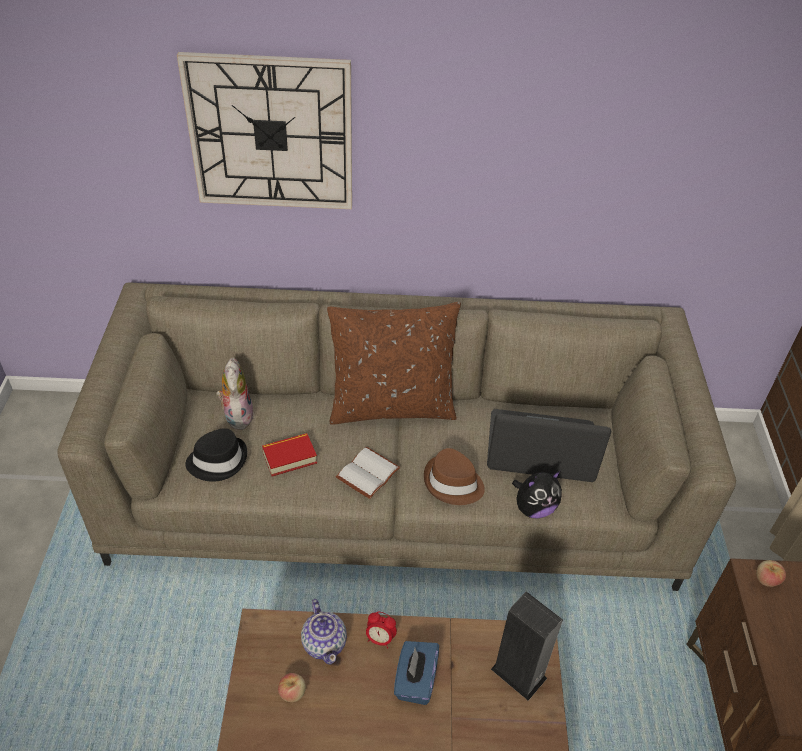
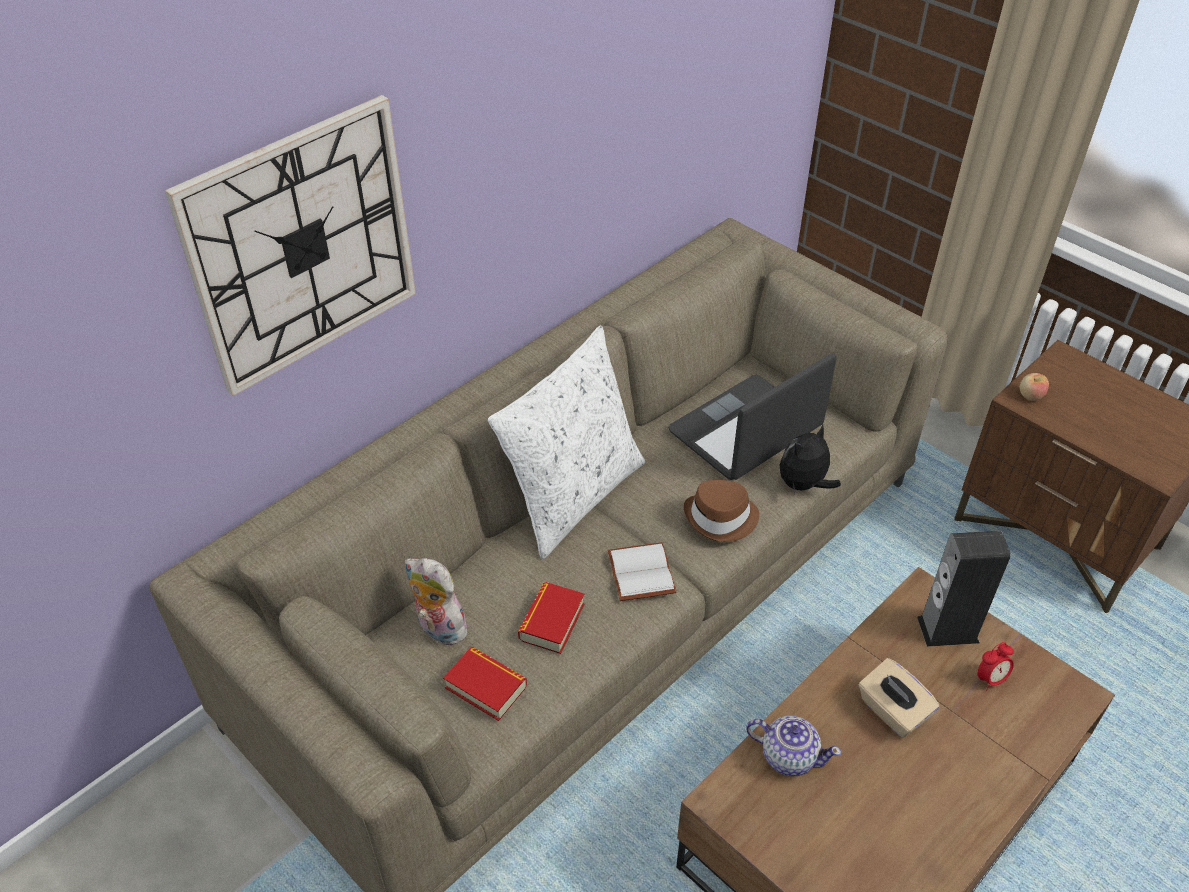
camera: 45 degrees left, 0 degrees up
(218, 460) = (486, 687): black hat -> book
(292, 693) = (822, 822): apple -> none
(380, 639) = (823, 707): alarm clock -> alarm clock (990, 679)
(392, 406) = (573, 496): brown pillow -> white pillow
(415, 680) = (892, 711): blue tissue box -> beige tissue box
(534, 508) = (803, 485): plush toy -> plush toy turned 150 degrees counterclockwise

